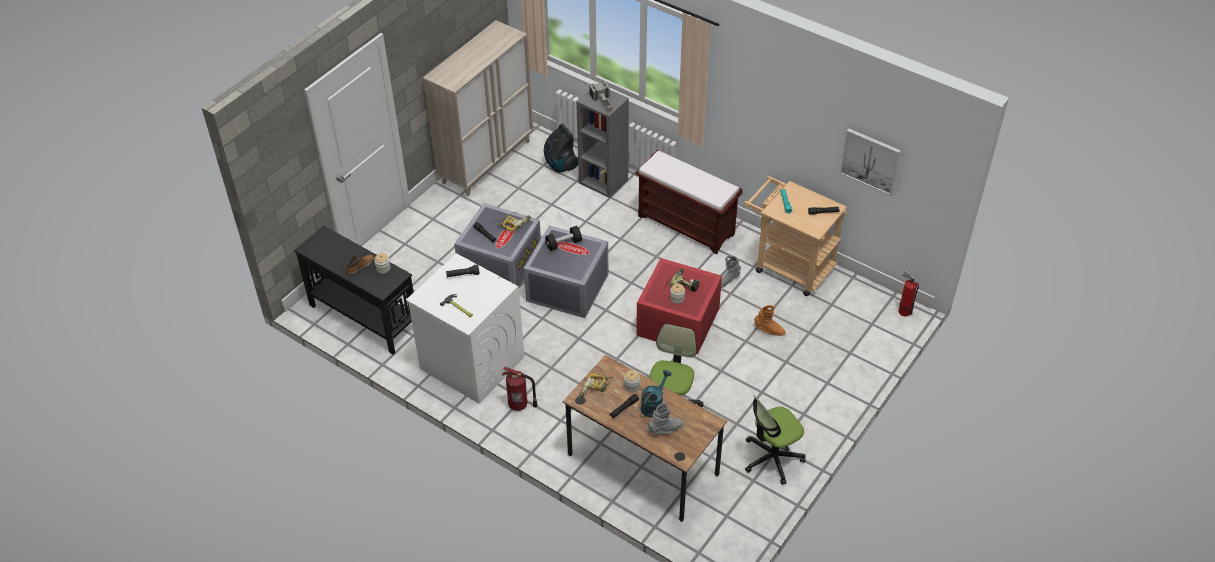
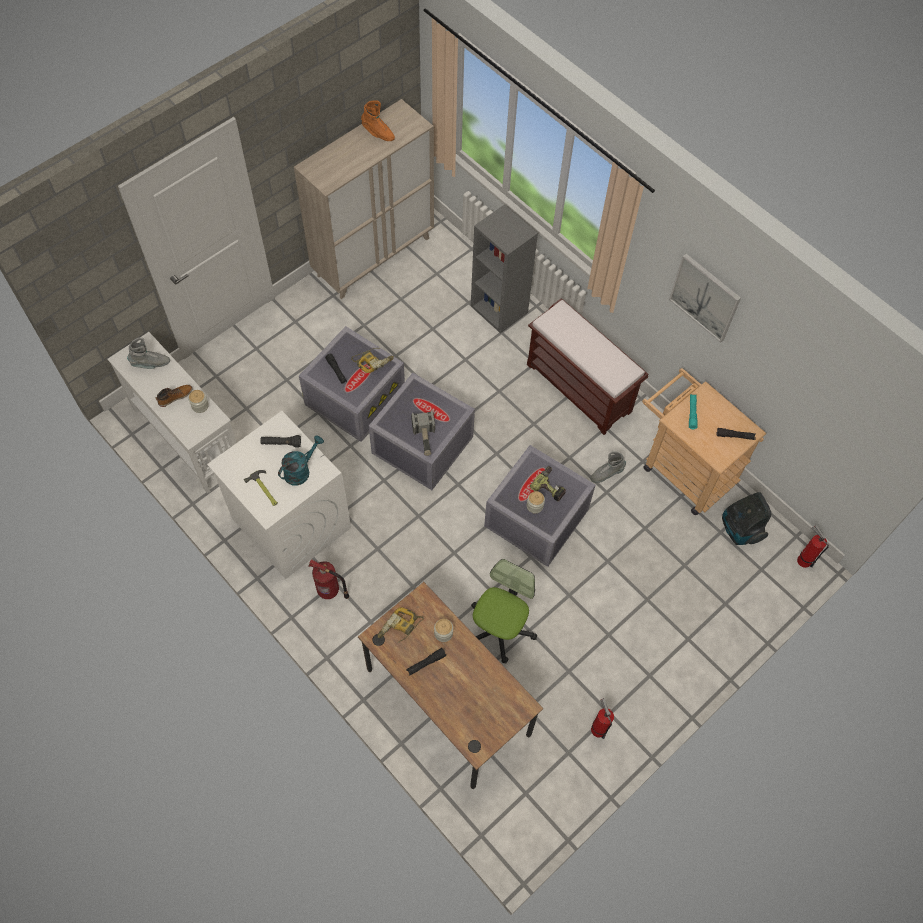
camera: 10 degrees right, 15 degrees up
(364, 317) = (188, 436): black console table -> white console table
(560, 165) = (455, 277): vacuum cleaner -> vacuum cleaner (739, 530)
(563, 243) = (422, 401): black dumbbell -> none
(603, 102) = (506, 233): hammer -> hammer (425, 438)
(654, 405) = (462, 666): turquoise watering can -> turquoise watering can (300, 470)
(666, 429) = (468, 704): grey boot -> grey boot (150, 364)
(678, 323) = (536, 519): red storage box -> grey storage box
(769, 330) = (638, 552): orange boot -> orange boot (378, 133)
(772, 458) = (597, 727): office chair -> fire extinguisher
(870, 161) = (807, 400): picture -> picture (705, 297)

